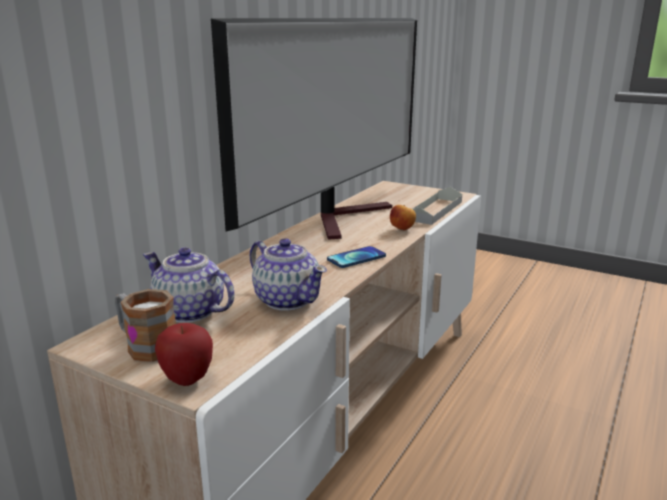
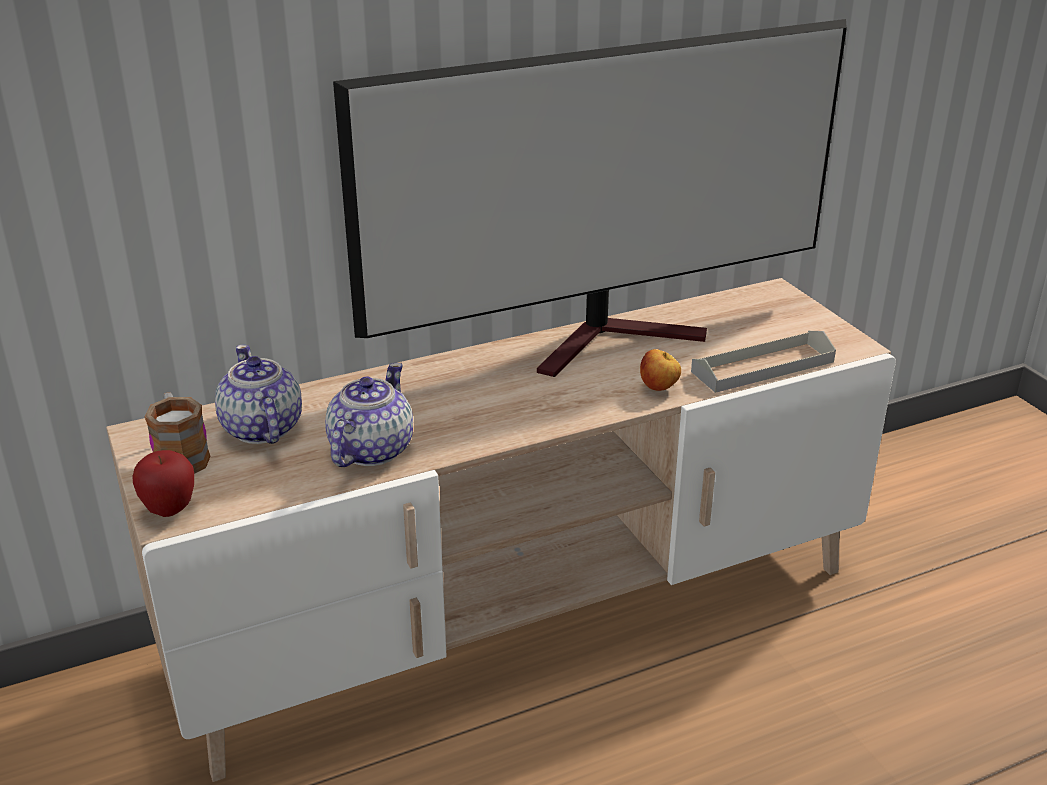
camera: 35 degrees right, 10 degrees up
(287, 300) = (370, 450): teapot -> teapot turned 150 degrees counterclockwise
(356, 258) = (528, 417): phone -> none

